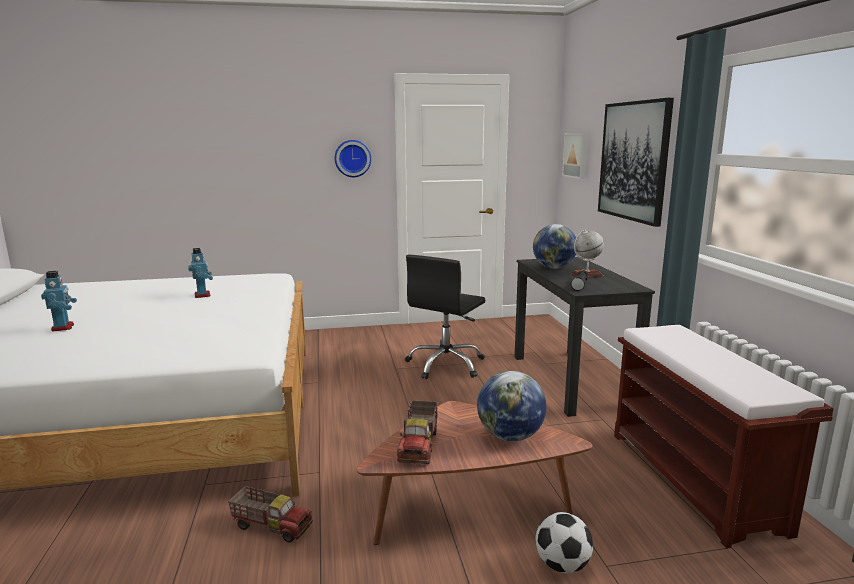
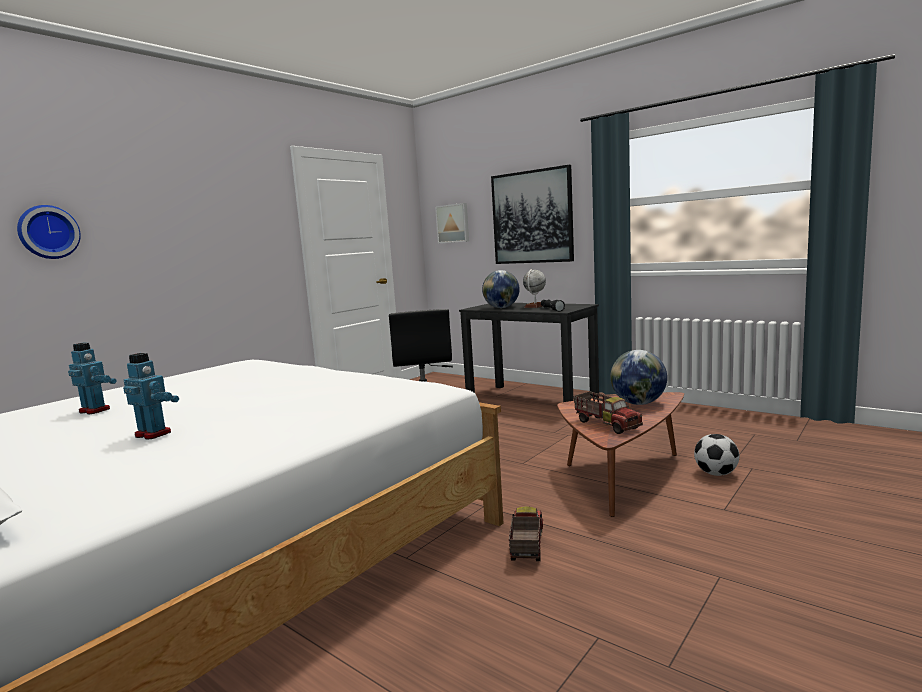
camera: 40 degrees left, 5 degrees down
(203, 295) = (229, 383): toy robot -> toy robot (95, 410)
(272, 526) = (526, 546): toy truck -> toy truck turned 60 degrees counterclockwise
(352, 158) = (260, 234): wall clock -> wall clock (48, 232)
(694, 480) = (688, 417): brown bench -> none

